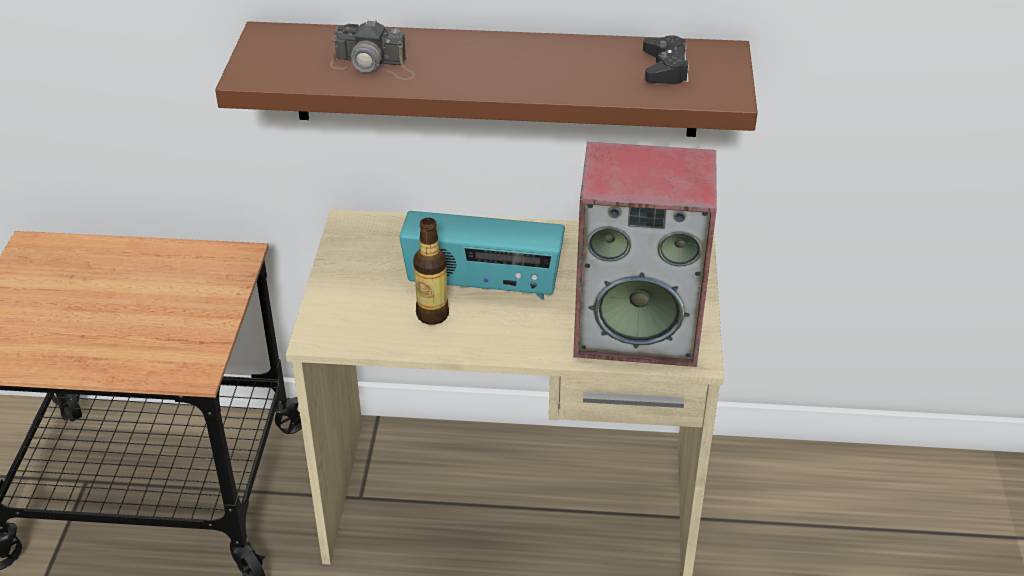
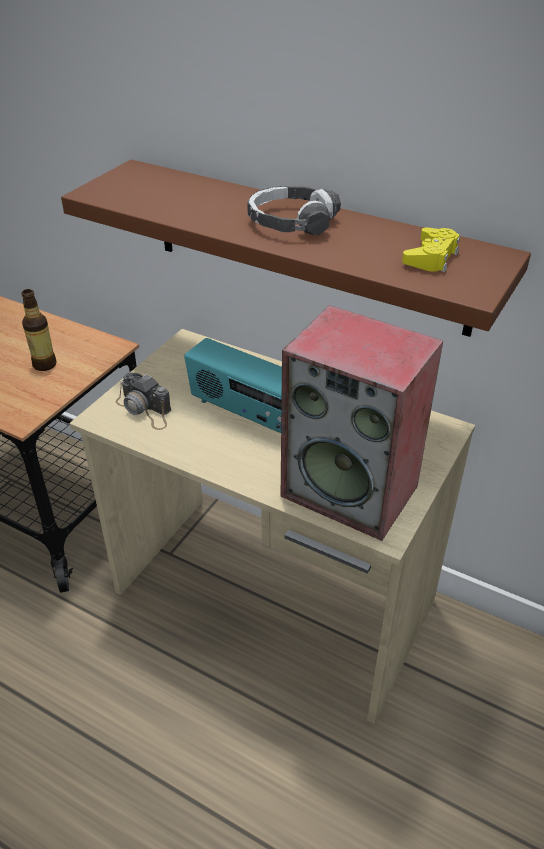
camera: 25 degrees right, 0 degrees up
(374, 65) = (189, 204): camera -> camera (145, 409)
(432, 315) = (195, 426): bottle -> bottle (44, 365)
(501, 61) = (292, 222): none -> headphones
(665, 68) = (431, 257): black game controller -> yellow game controller

